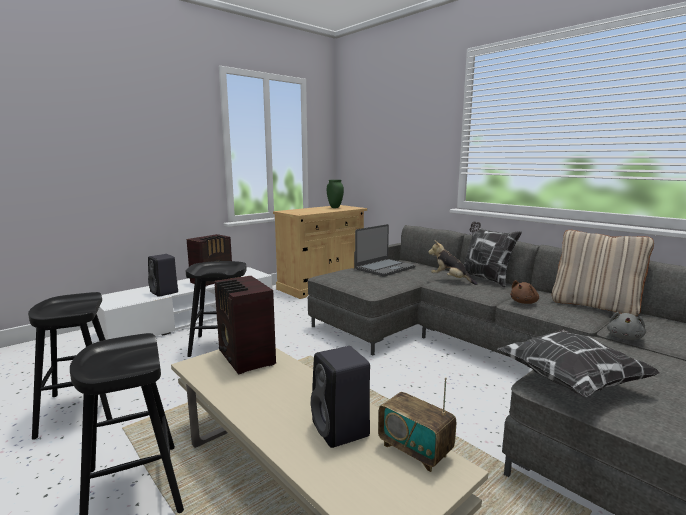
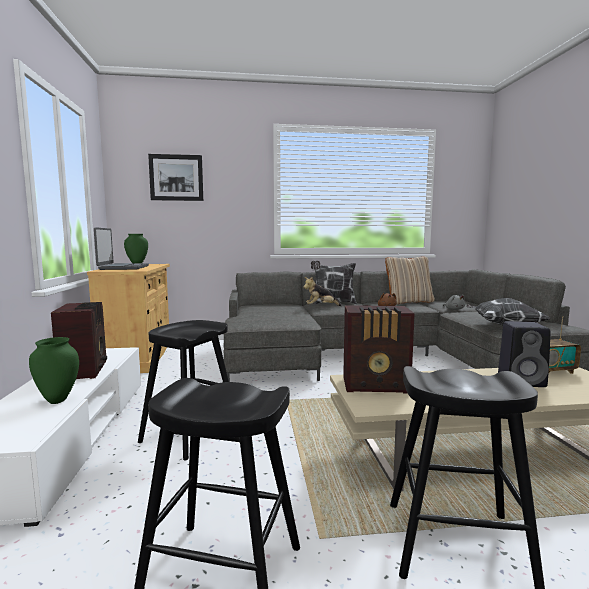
camera: 55 degrees left, 5 degrees down
(165, 292) = (58, 400): black speaker -> green vase
(379, 124) = (176, 177): none -> picture
(384, 268) = (260, 310): laptop -> laptop (123, 267)

